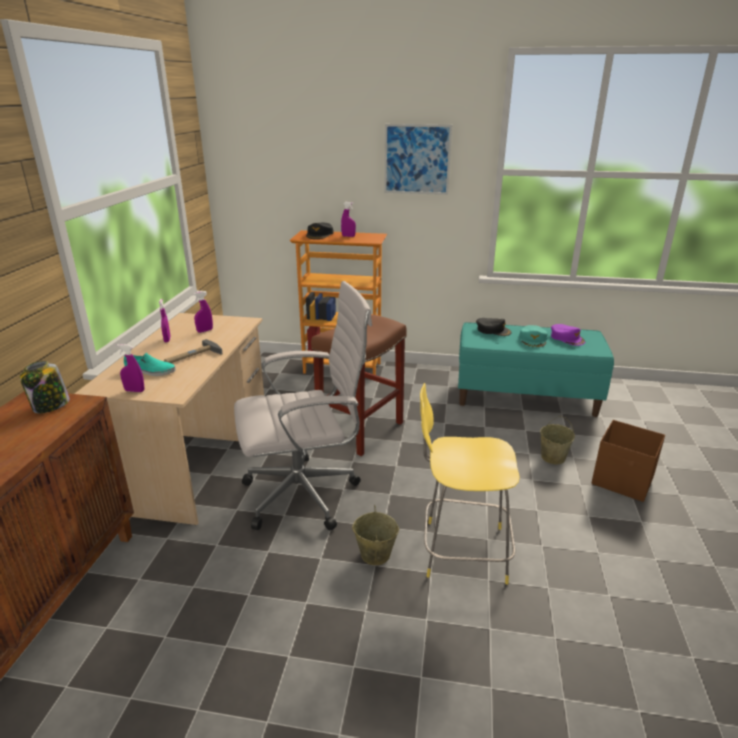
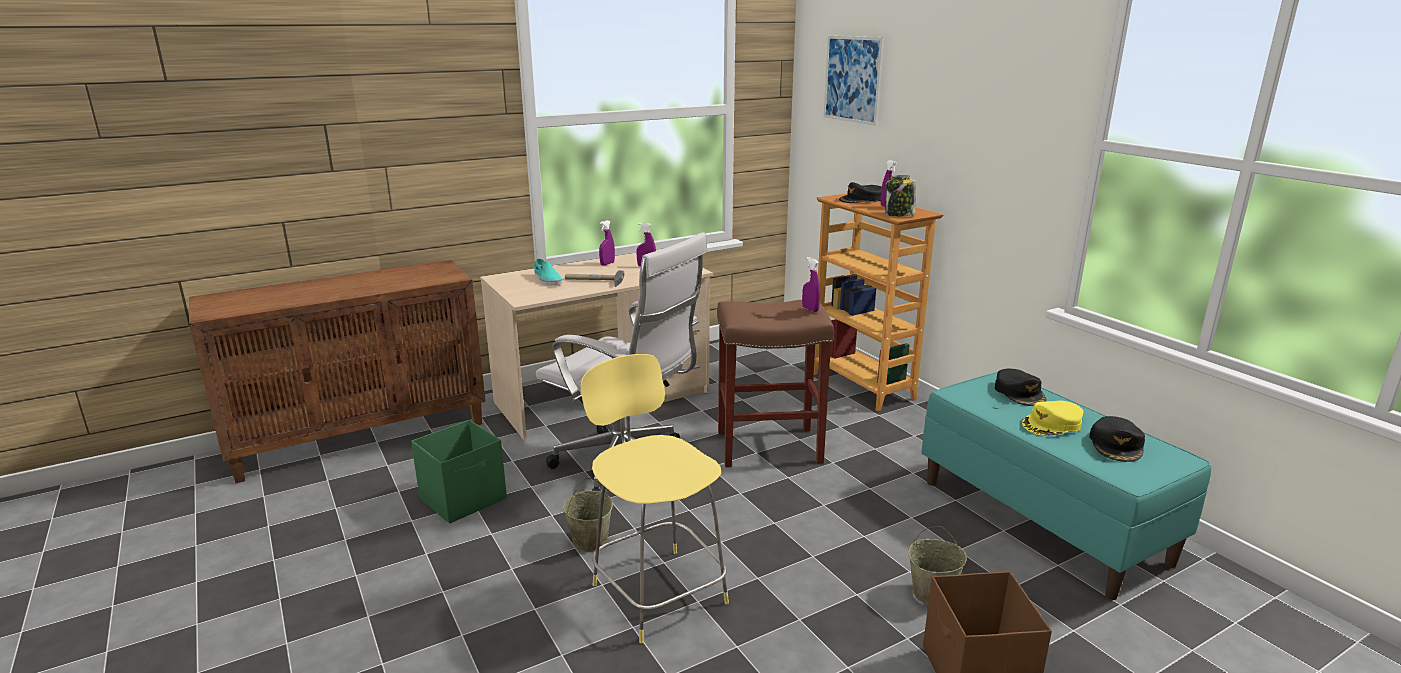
camera: 50 degrees right, 5 degrees down
(50, 406) = (437, 273): jar -> jar (899, 215)
(134, 391) = (510, 288): purple spray bottle -> purple spray bottle (810, 309)
(236, 597) = (464, 499): none -> green storage box
(417, 159) = (992, 113): picture -> picture (852, 79)
(533, 340) = (1052, 424): turquoise cap -> yellow cap
(567, 338) = (1116, 445): purple cap -> black cap

